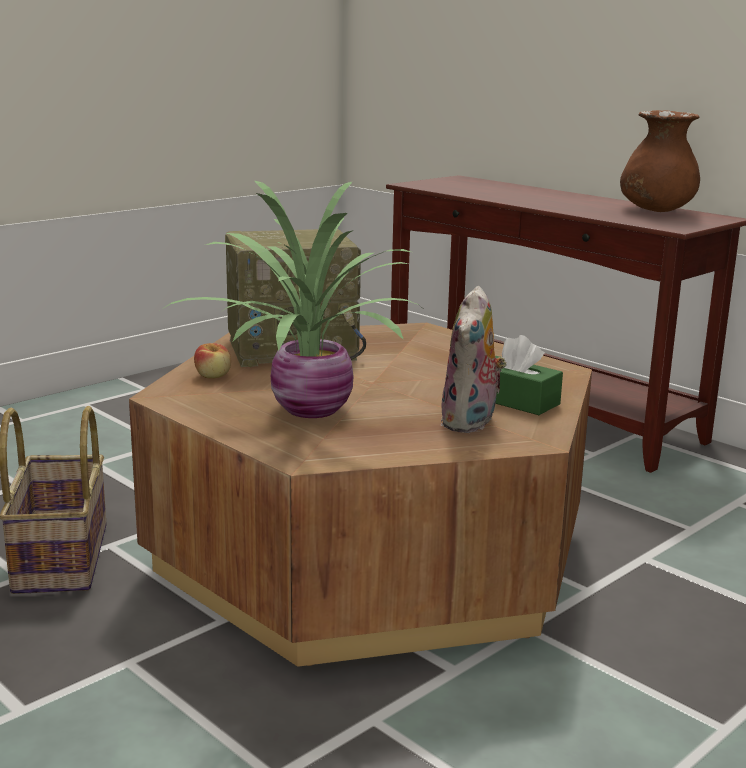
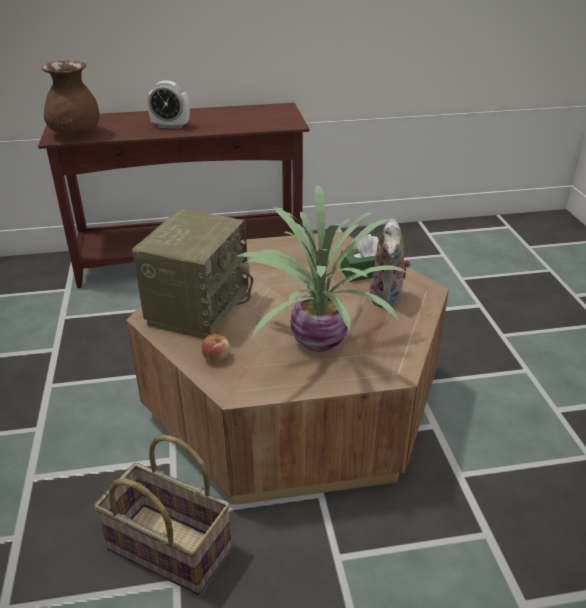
camera: 55 degrees left, 15 degrees up
(471, 423) = (388, 298): plush toy -> plush toy turned 45 degrees clockwise
(537, 200) = (170, 126): none -> alarm clock
(656, 210) = (245, 112): brown vase -> brown vase (75, 134)

